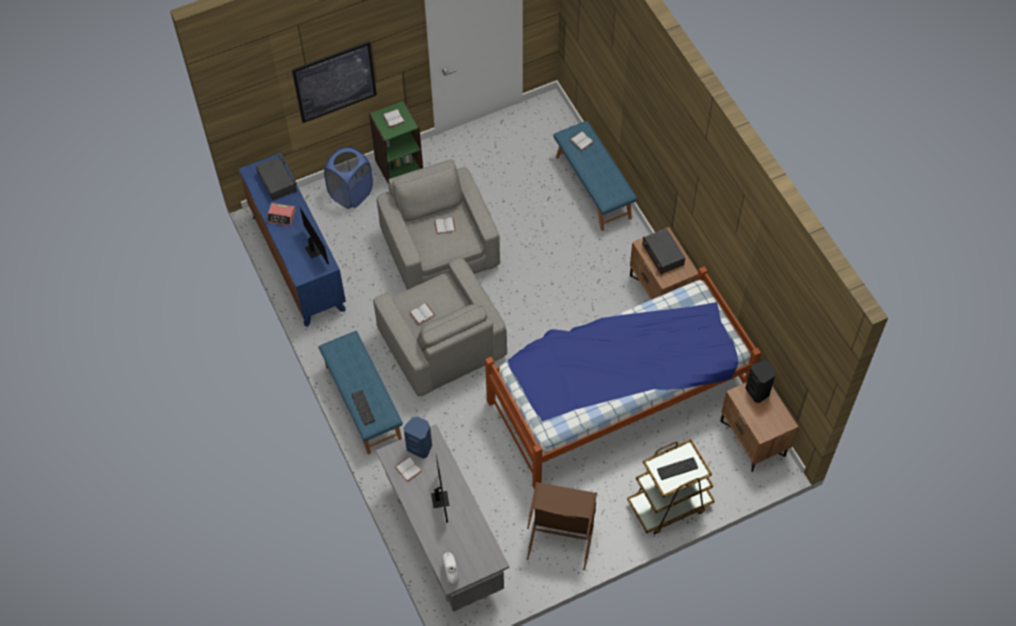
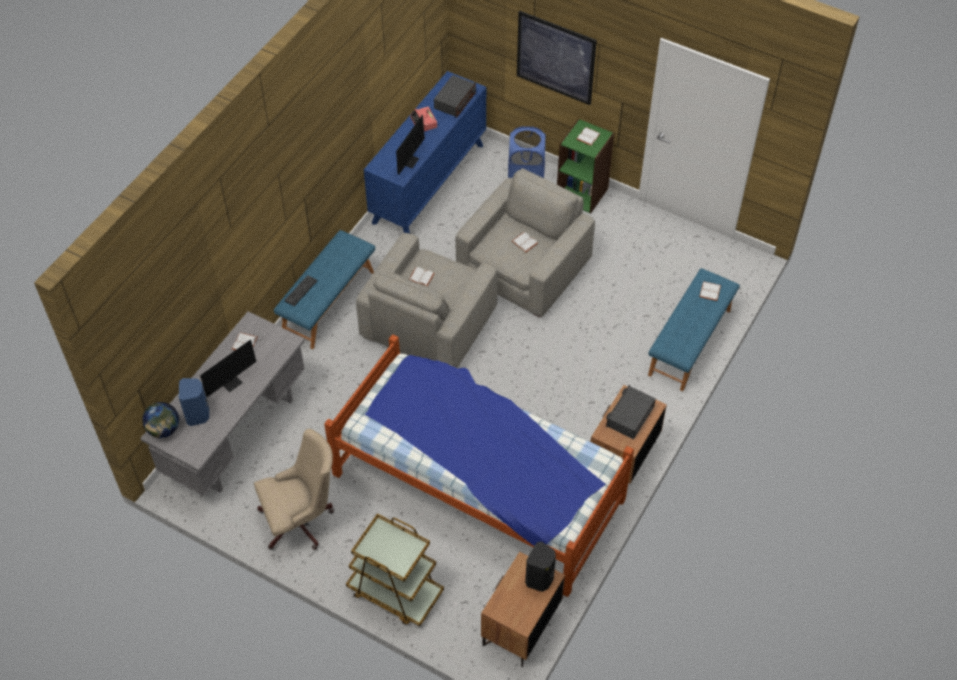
camera: 55 degrees right, 5 degrees down
(420, 447) = (272, 339): blue speaker -> blue speaker (198, 415)
(451, 572) = (164, 429): white vase -> globe
(561, 535) = (301, 520): brown laundry basket -> beige office chair
(677, 468) = (391, 548): keyboard -> none

